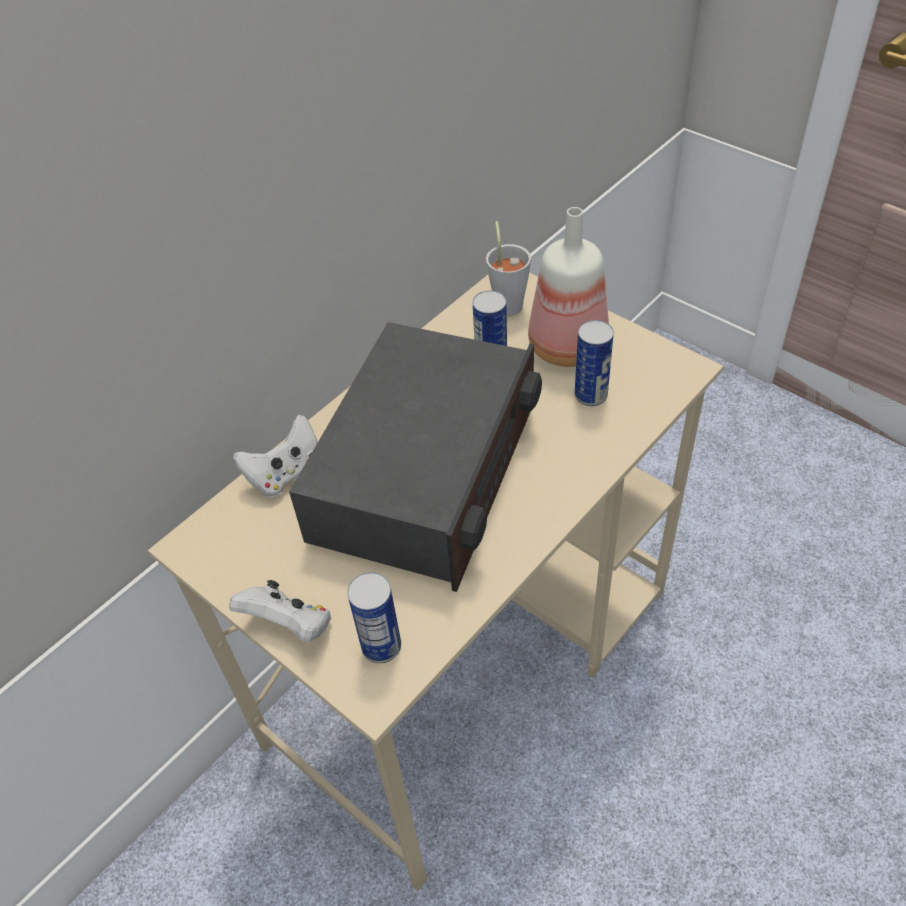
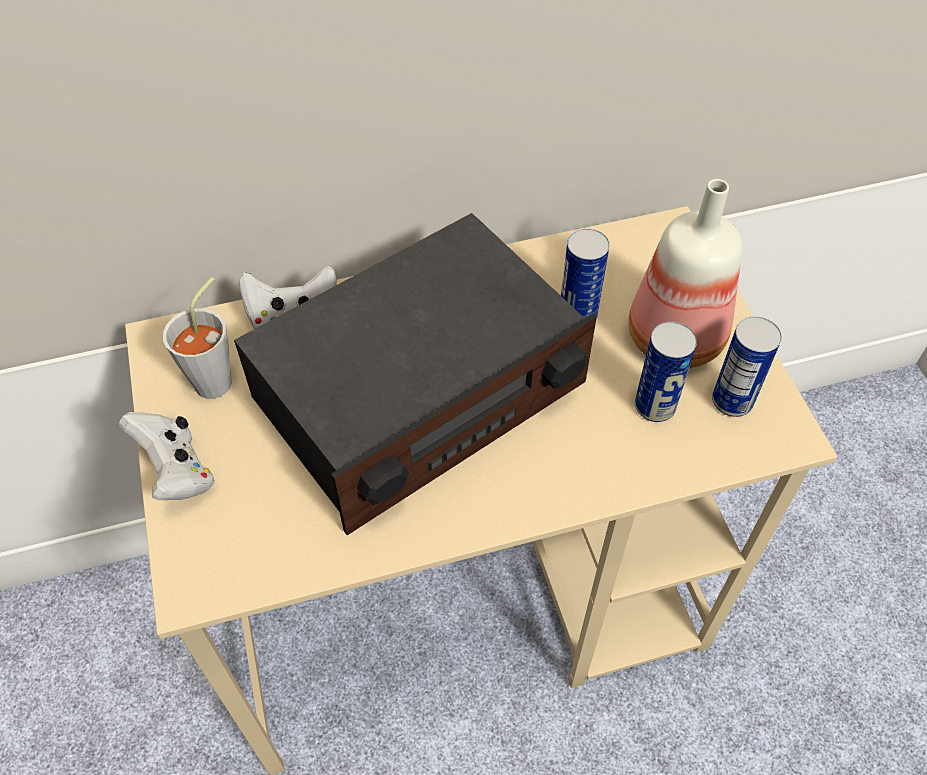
camera: 30 degrees right, 5 degrees up
(381, 646) = (236, 545): can -> can (732, 401)
(508, 302) = (652, 254): grey cup -> grey cup (219, 377)

